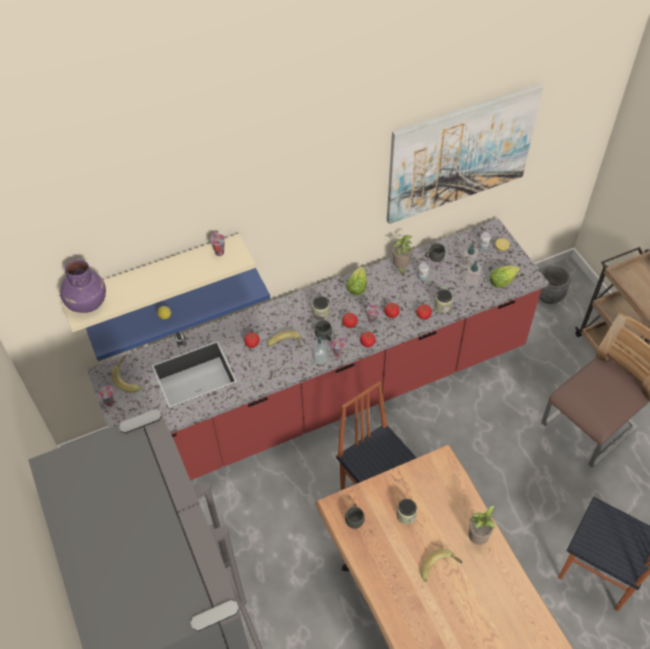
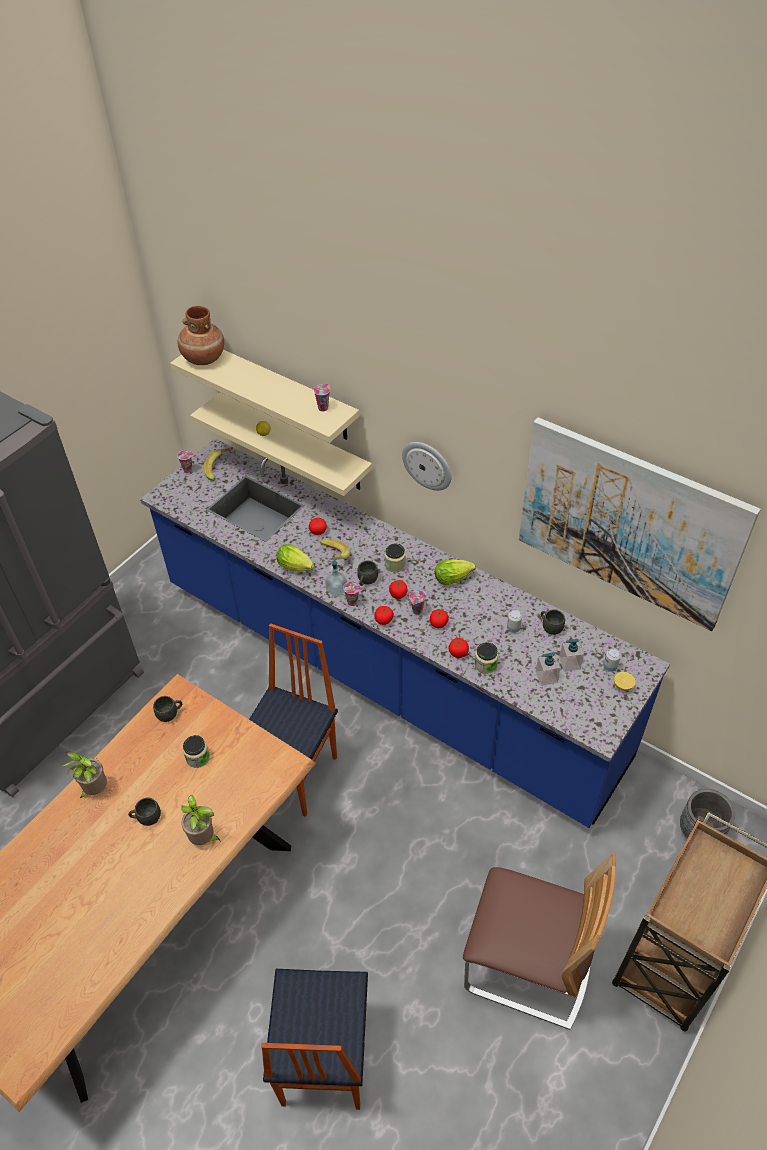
camera: 60 degrees right, 5 degrees down
(87, 303) = (203, 358): purple vase -> brown vase
(174, 306) = (294, 442): blue shelf -> beige shelf
(305, 229) = (427, 465): none -> wall clock
(326, 395) = (386, 670): red counter -> blue counter
(400, 267) = (510, 603): potted plant -> potted plant (95, 790)
(440, 570) = (146, 818): banana -> grey mug
(503, 280) = (573, 709): lettuce -> lettuce (297, 567)

